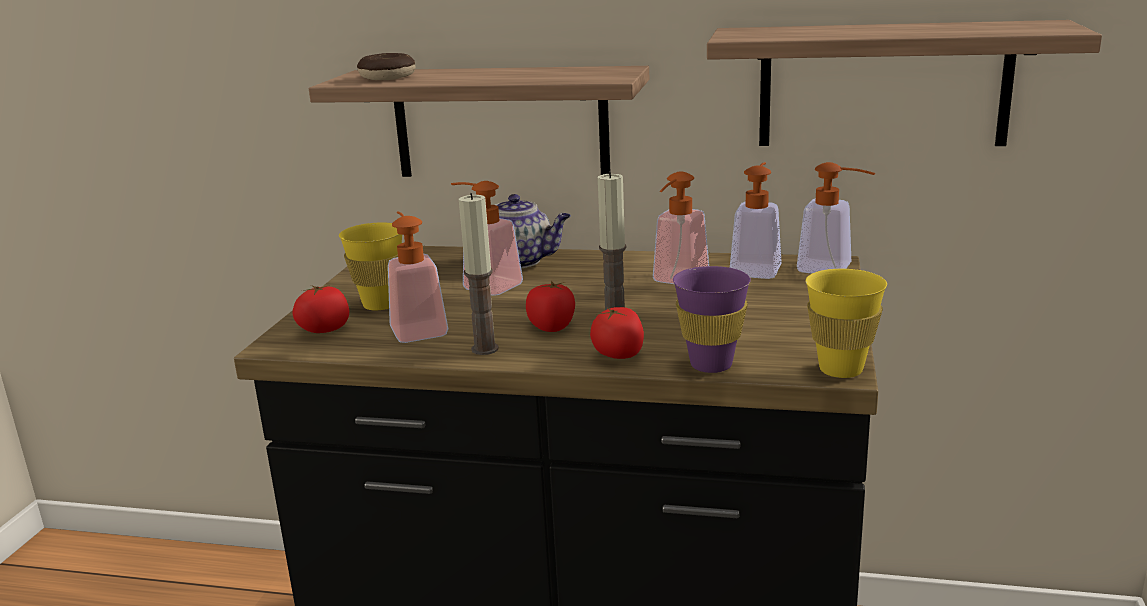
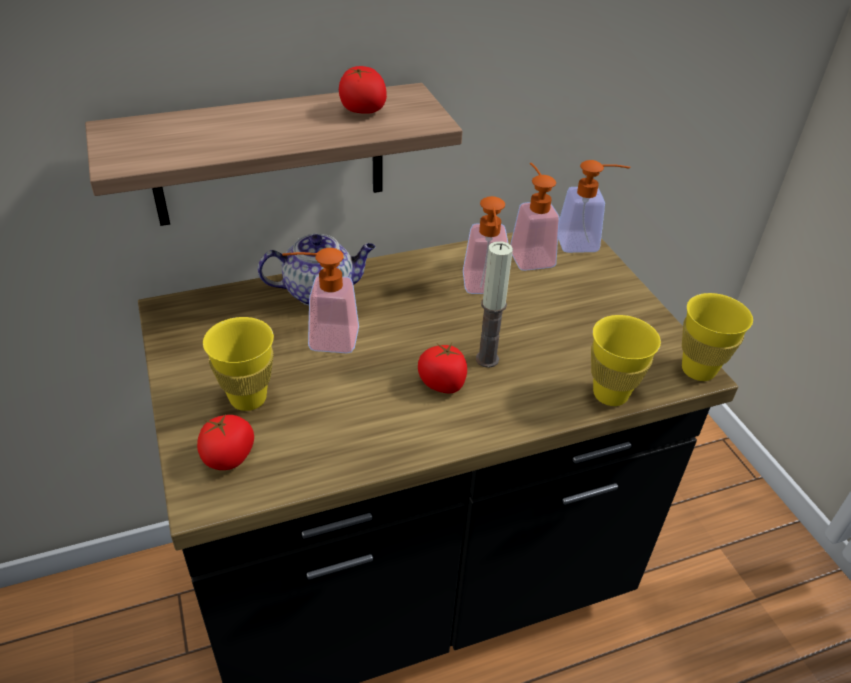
camera: 35 degrees left, 20 degrees up
(387, 77) = (164, 140): donut -> none
(417, 328) = (322, 424): soap dispenser -> none
(485, 349) = (416, 435): candle -> none
(618, 355) = (533, 405): tomato -> tomato (362, 111)
(711, 365) = (610, 394): purple cup -> yellow cup
(883, 85) = (614, 79): shelf -> none

